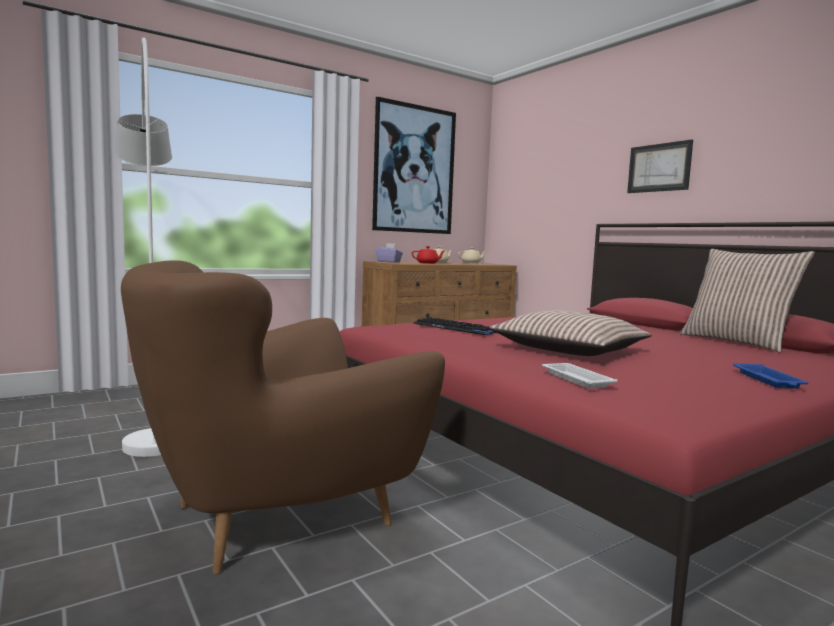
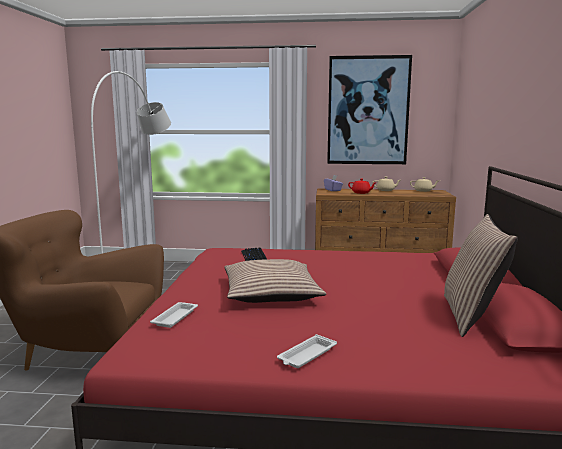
camera: 40 degrees right, 5 degrees up
(659, 167) = (524, 113): picture -> none
(768, 380) = (306, 355): blue tray -> white tray

